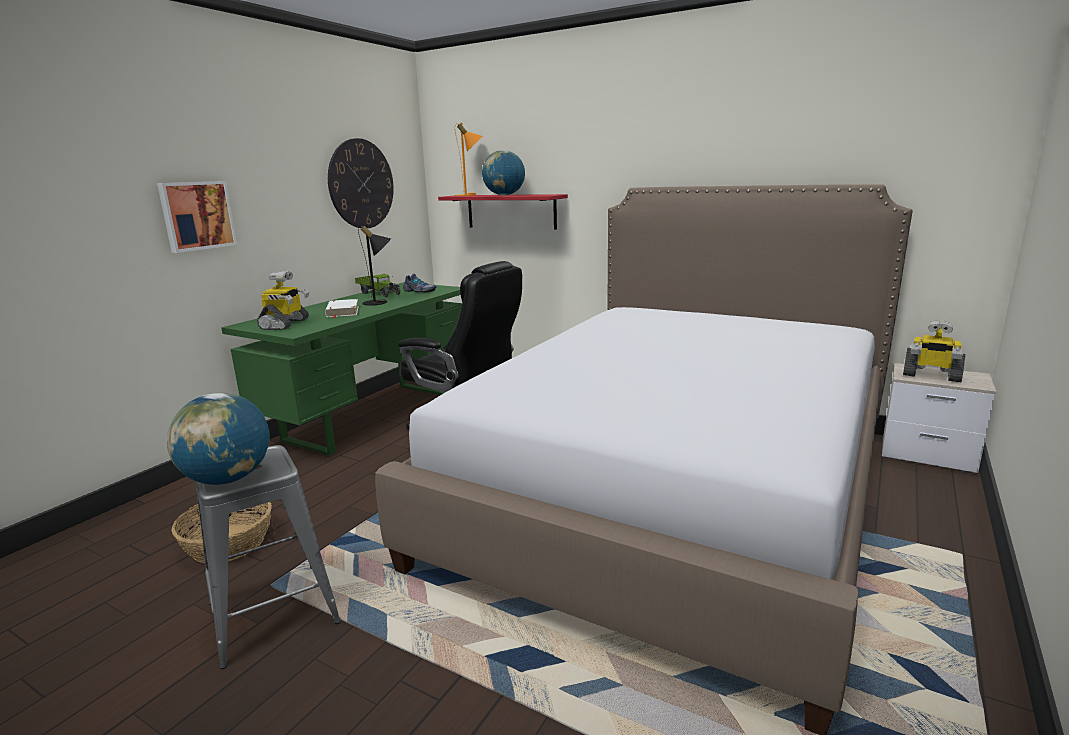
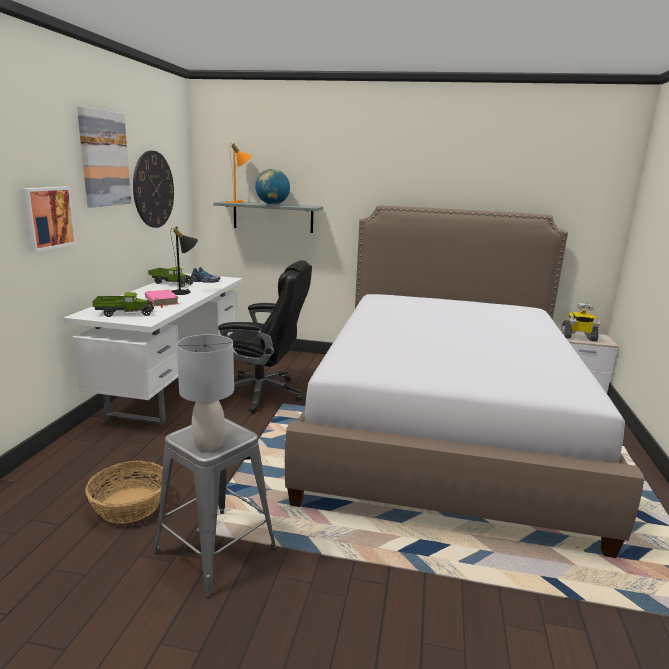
camera: 20 degrees left, 0 degrees up
(228, 479) = (208, 445): globe -> grey table lamp
(281, 149) = (104, 159): none -> picture
(285, 324) = (124, 313): toy robot -> toy truck
(342, 311) = (161, 301): white book -> pink book
(372, 415) = (172, 388): green desk -> white desk
(511, 211) = (273, 217): red shelf -> grey shelf

